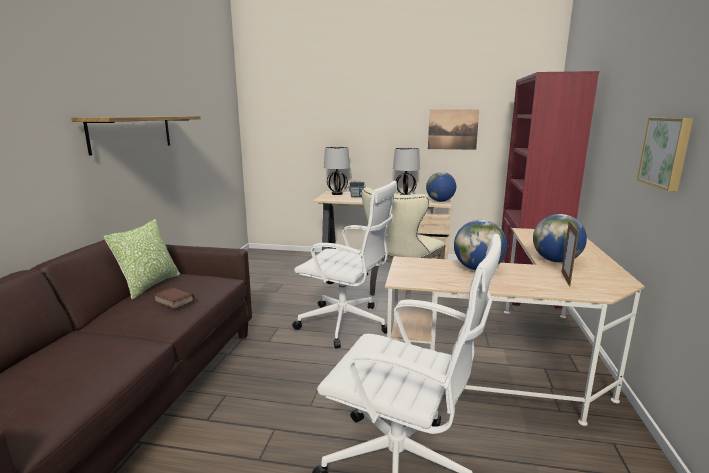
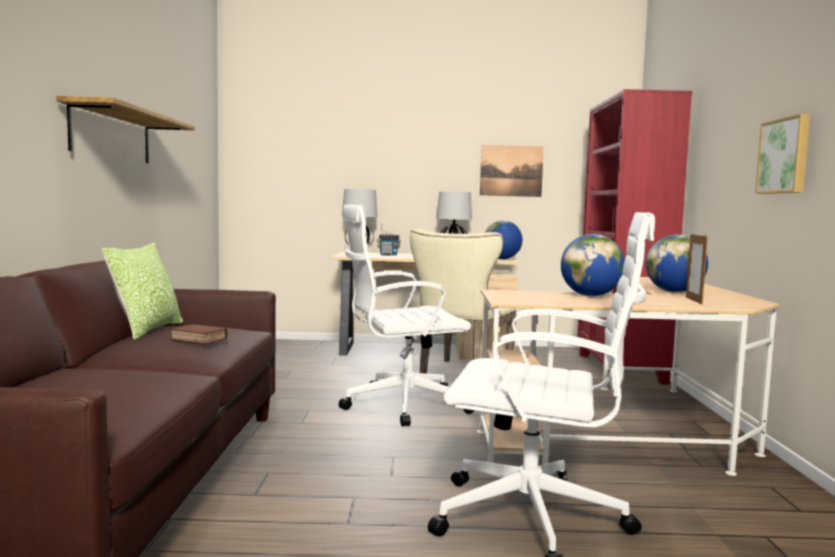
camera: 10 degrees left, 10 degrees down
(346, 324) = (401, 405): white office chair -> white office chair turned 150 degrees clockwise

